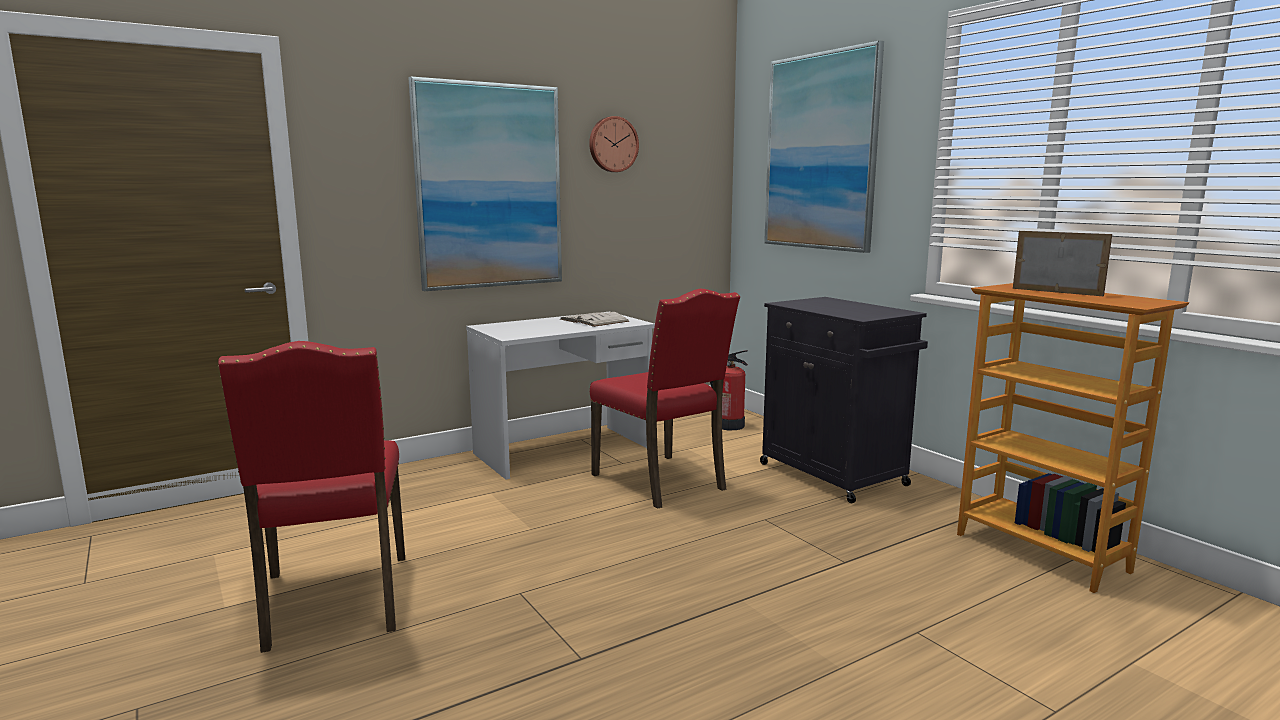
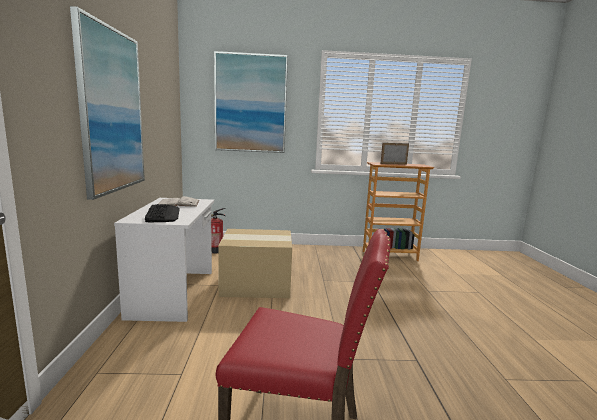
camera: 60 degrees left, 0 degrees up
(529, 327) = (163, 214): none -> keyboard
(612, 144) = (151, 86): wall clock -> none
(662, 482) = (257, 284): red chair -> cardboard box
(834, 475) = (299, 255): black cabinet -> none

